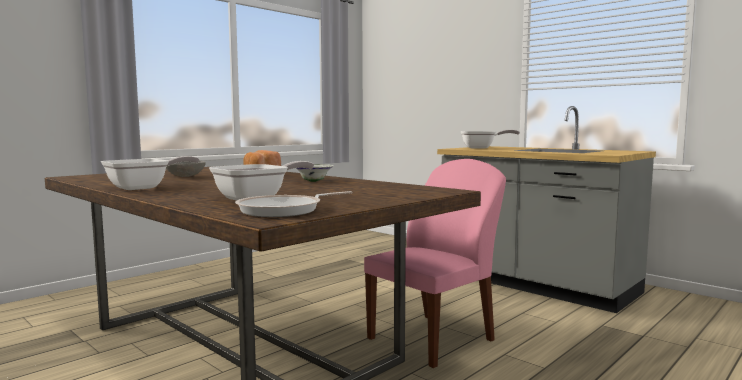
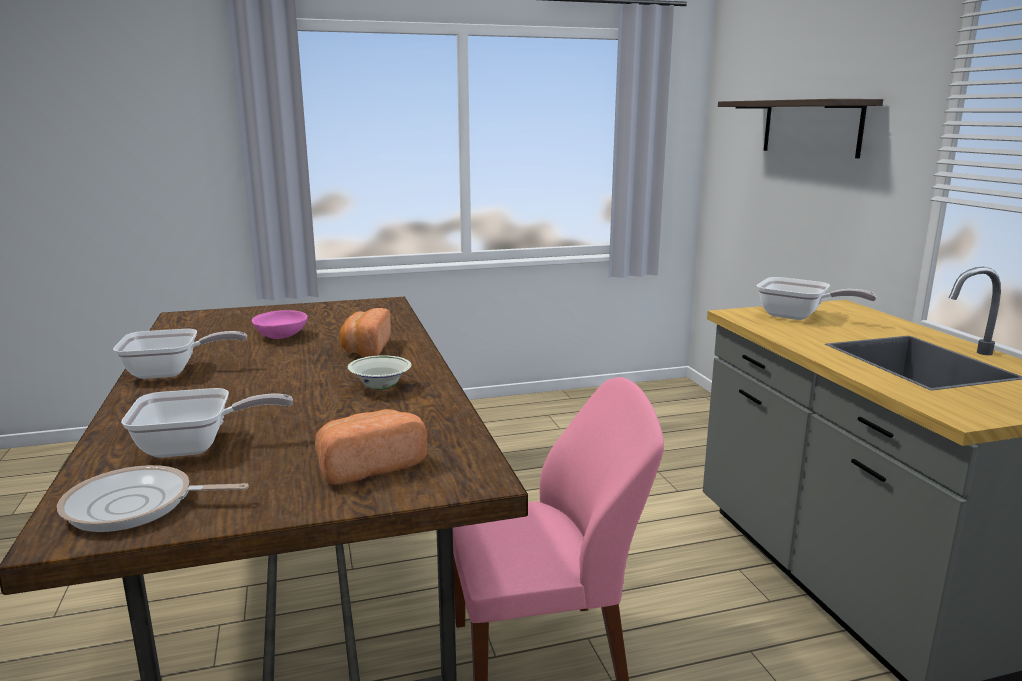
camera: 30 degrees right, 10 degrees up
(185, 176) = (282, 336): grey bowl -> pink bowl
(383, 193) = (369, 466): none -> bread
(440, 66) = (811, 127): none -> shelf

